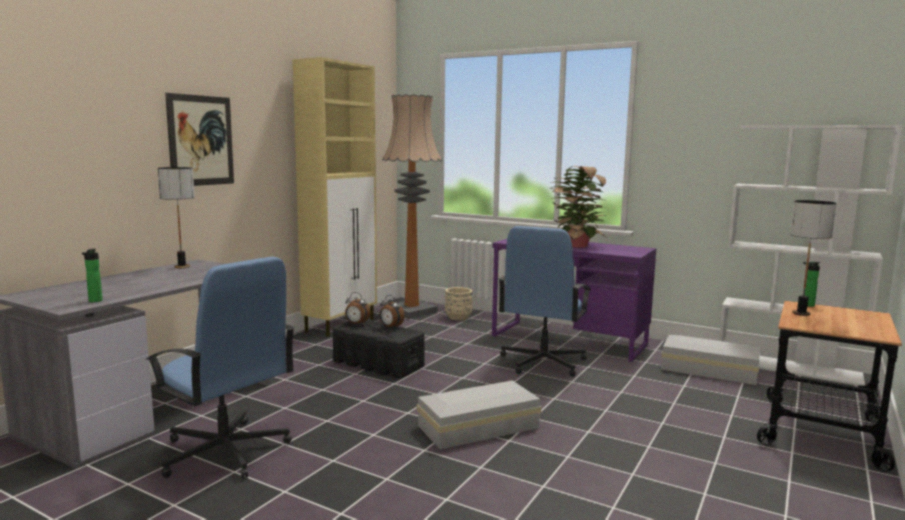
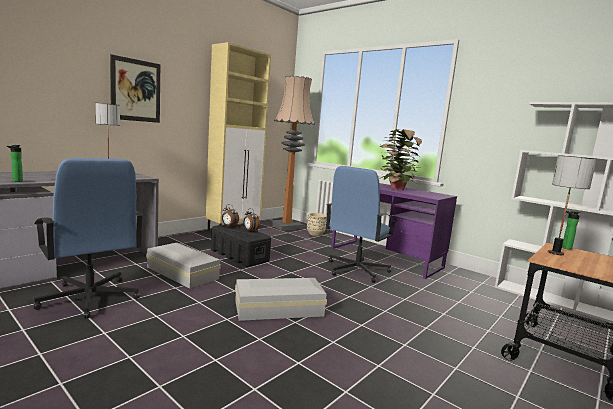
camera: 10 degrees right, 0 degrees up
(710, 370) = (486, 293): white storage box -> white storage box (182, 273)

